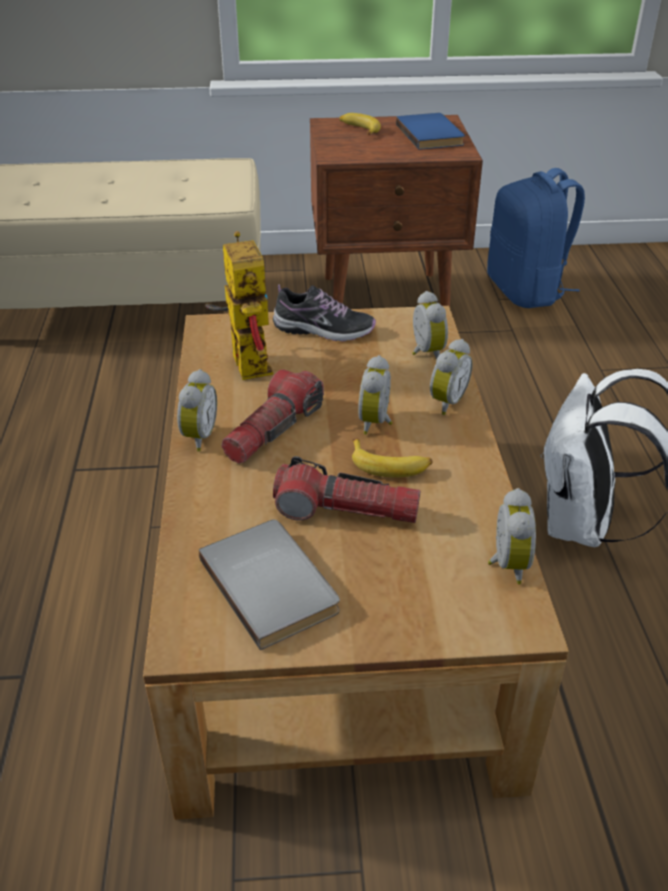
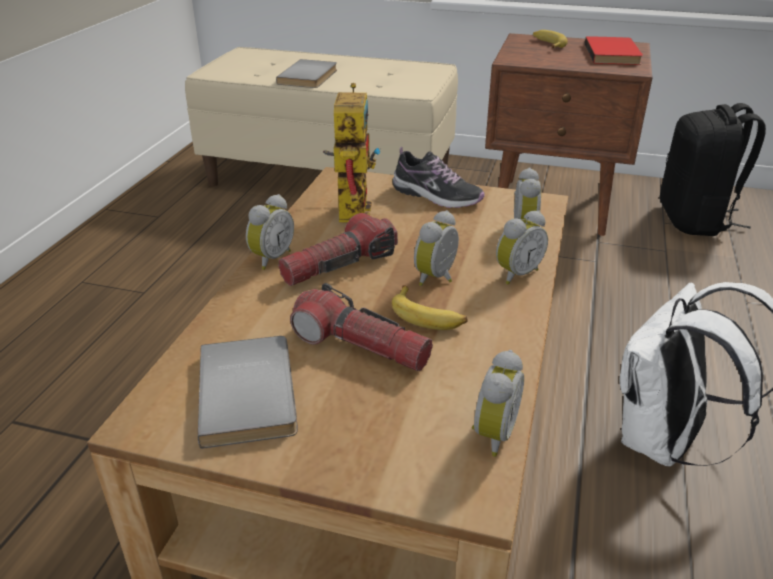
camera: 20 degrees right, 5 degrees down
(96, 198) = (310, 77): none -> grey book
(432, 134) = (614, 54): blue book -> red book
(526, 291) = (695, 220): blue backpack -> black backpack

